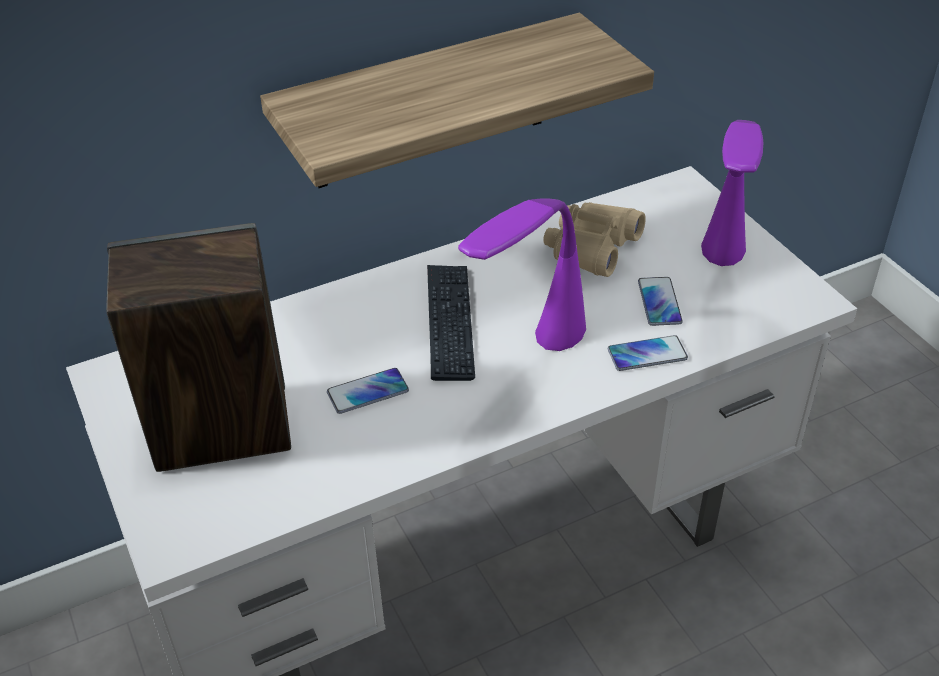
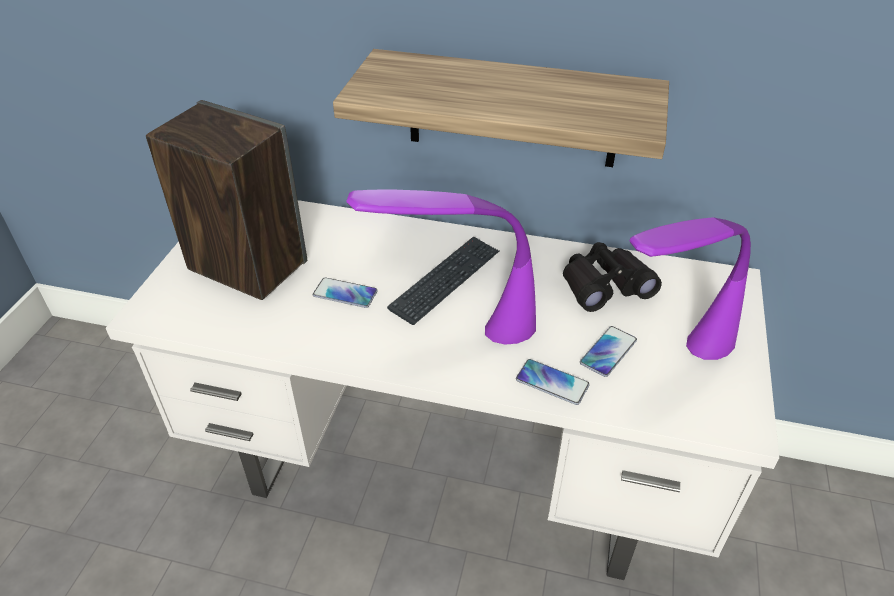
camera: 40 degrees right, 0 degrees up
(592, 247) = (605, 286): beige binoculars -> black binoculars

